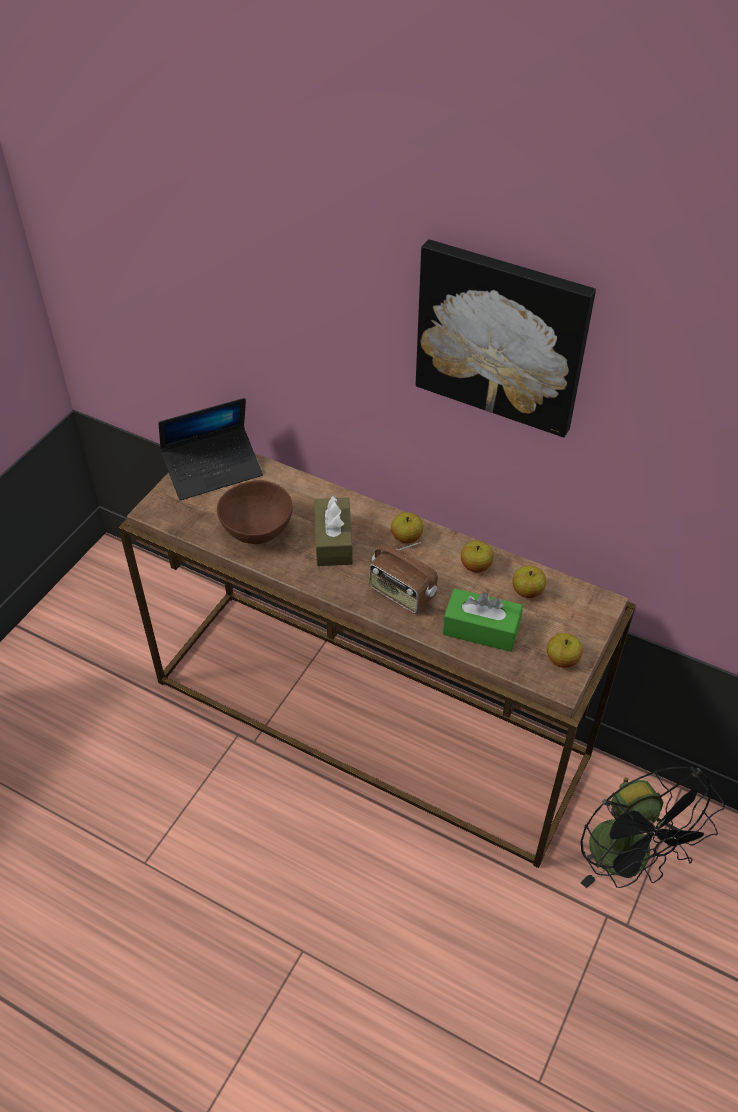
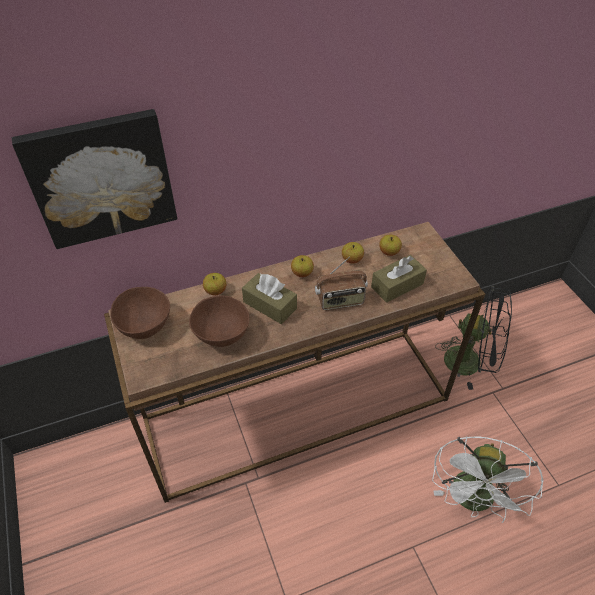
camera: 50 degrees left, 0 degrees up
(213, 470) = (145, 325): laptop -> brown bowl
(419, 985) = (473, 501): none -> white fan
(481, 629) = (397, 285): green tissue box -> brown tissue box
(502, 336) = (332, 95): picture -> picture (101, 178)
(562, 659) = (445, 268): apple -> apple (215, 291)

